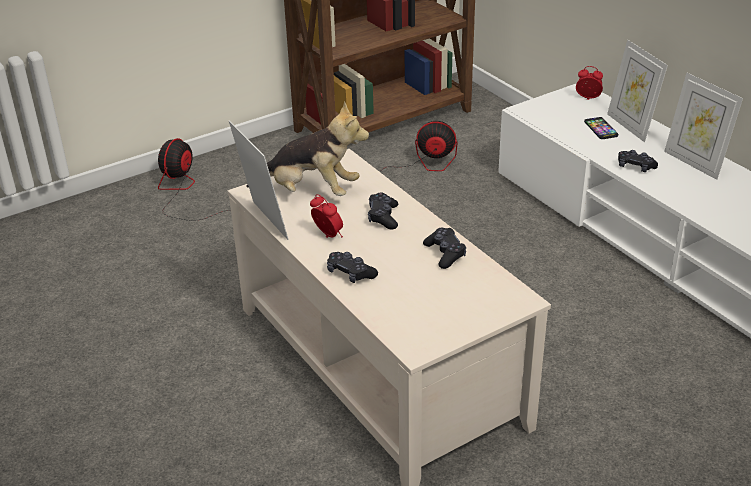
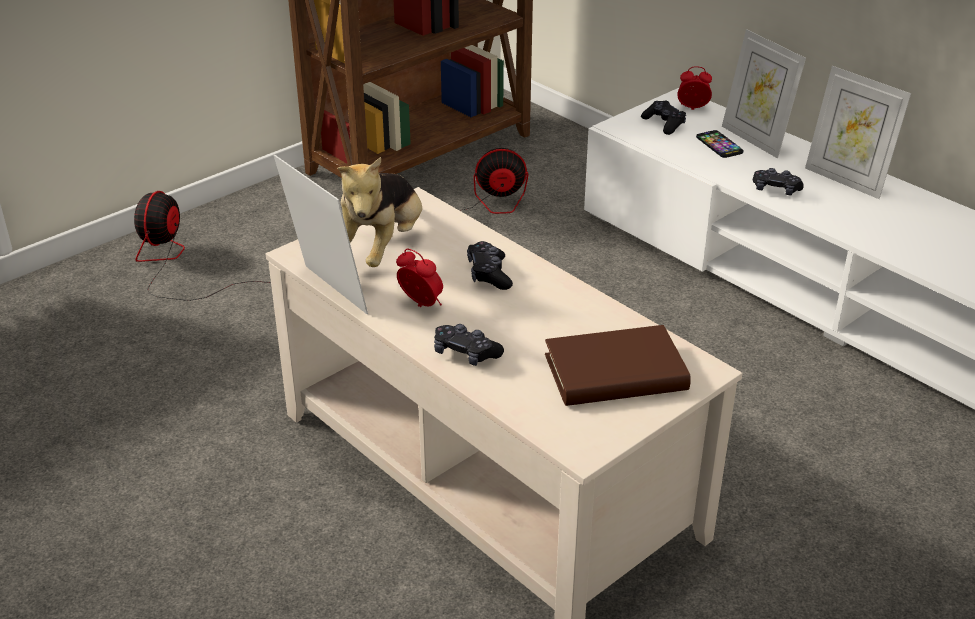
camera: 10 degrees left, 0 degrees up
(311, 192) = (382, 247): plush toy -> plush toy turned 105 degrees clockwise
(445, 253) = (585, 317): black game controller -> black game controller (664, 124)
(455, 296) = (615, 373): none -> brown book

